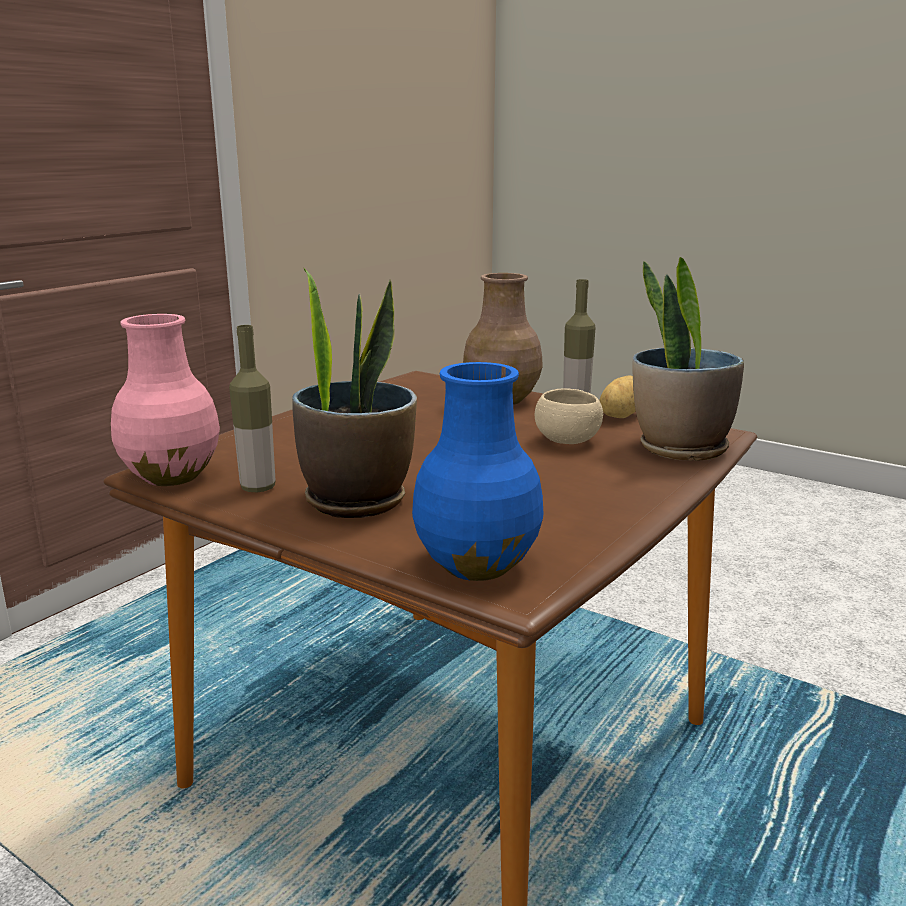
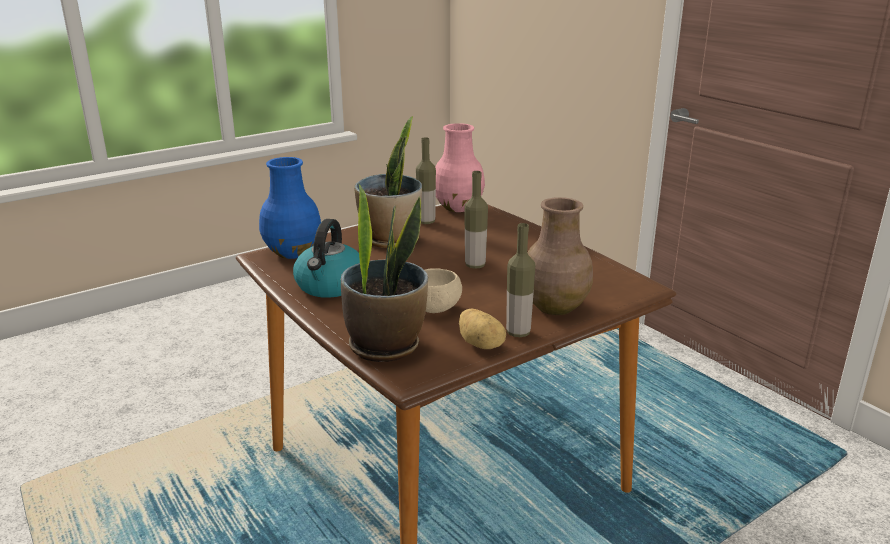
camera: 110 degrees right, 5 degrees up
(421, 439) = (475, 265): none -> bottle
(573, 505) = (330, 286): none -> kettle

